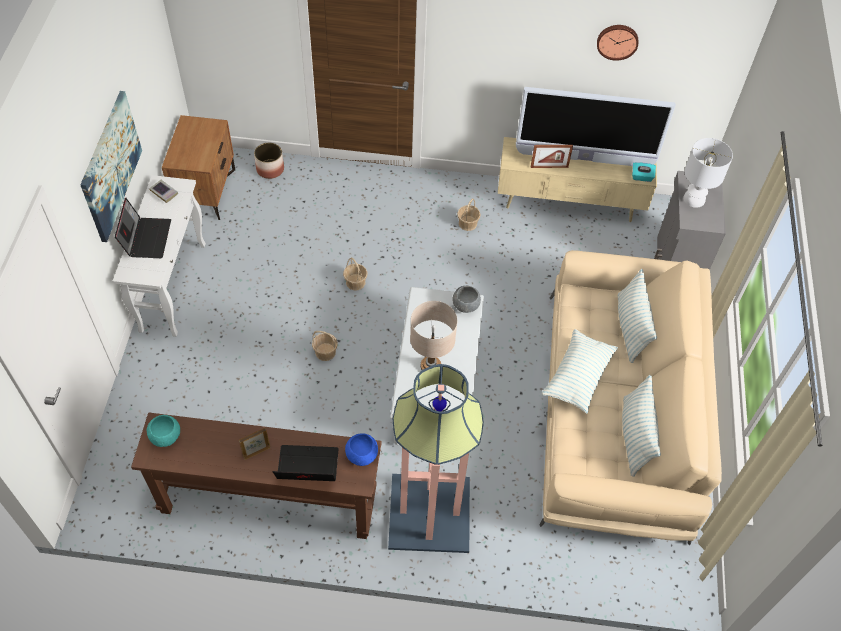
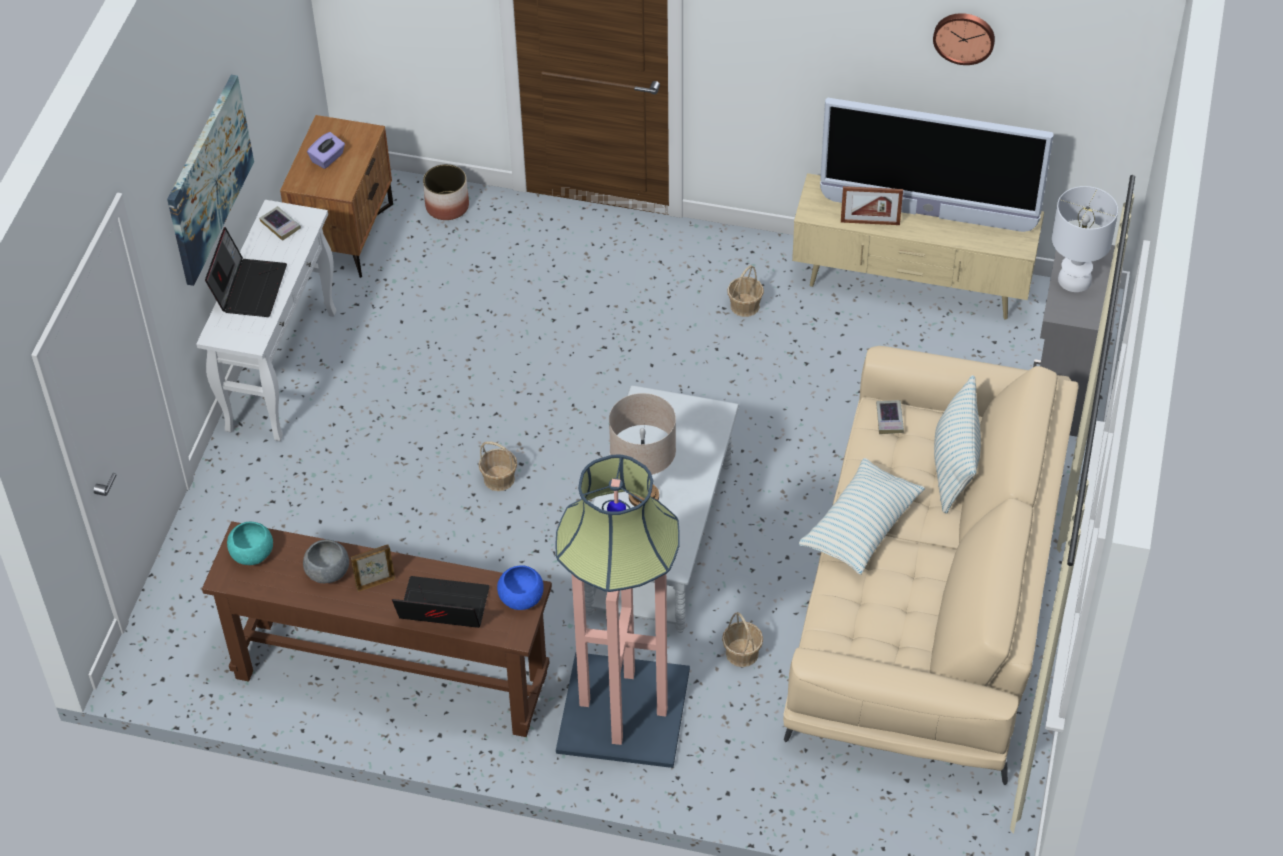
camera: 10 degrees right, 5 degrees down
(191, 144) = (328, 158): none -> purple tissue box
(355, 282) = (558, 382): basket -> basket (742, 653)
(466, 305) = (709, 416): grey bowl -> grey bowl (328, 572)
(583, 299) = (889, 419): none -> book
(635, 436) = (930, 613): pillow -> none
(641, 177) = (1013, 246): turquoise tissue box -> none

